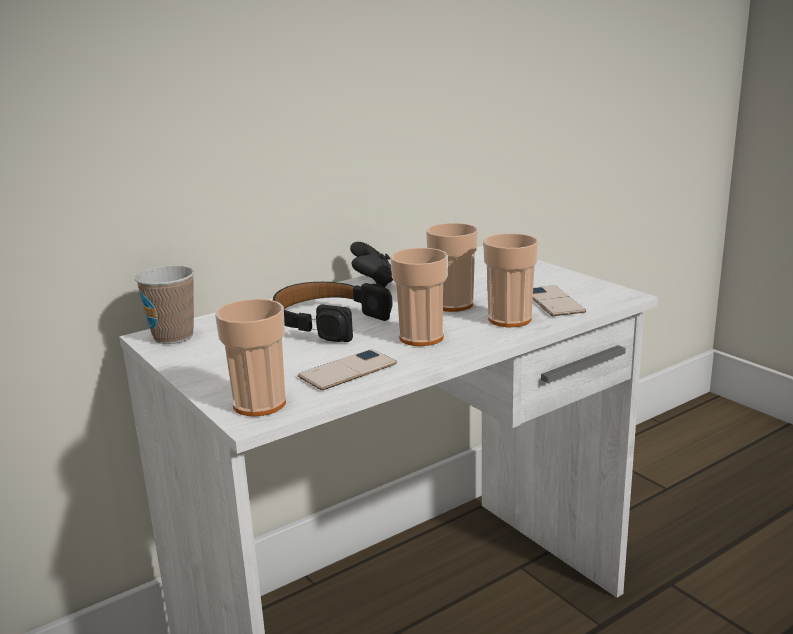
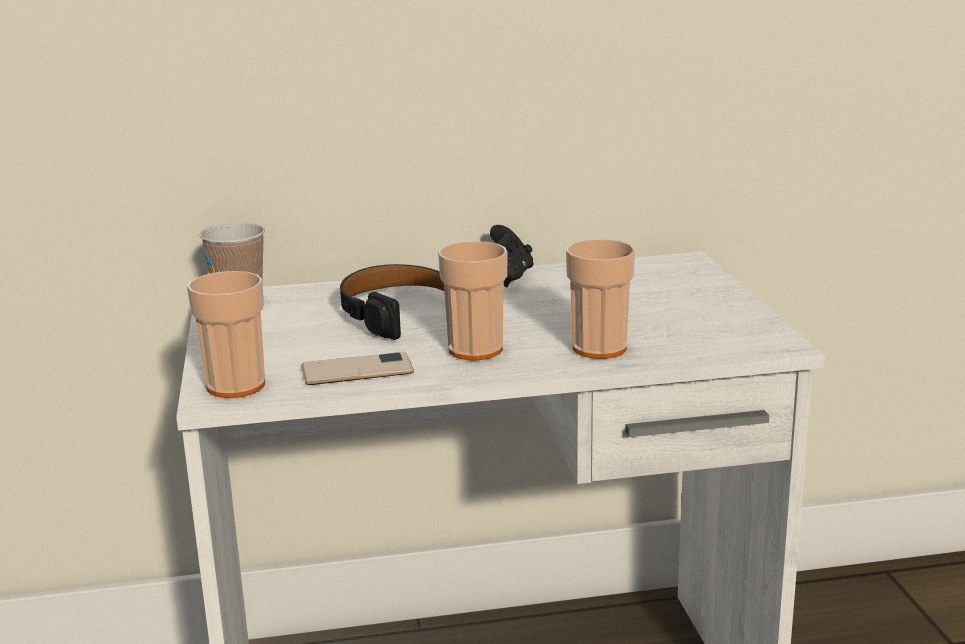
camera: 25 degrees right, 0 degrees up
(453, 304) = (559, 319): cup -> none
(553, 301) = (680, 336): phone -> none

